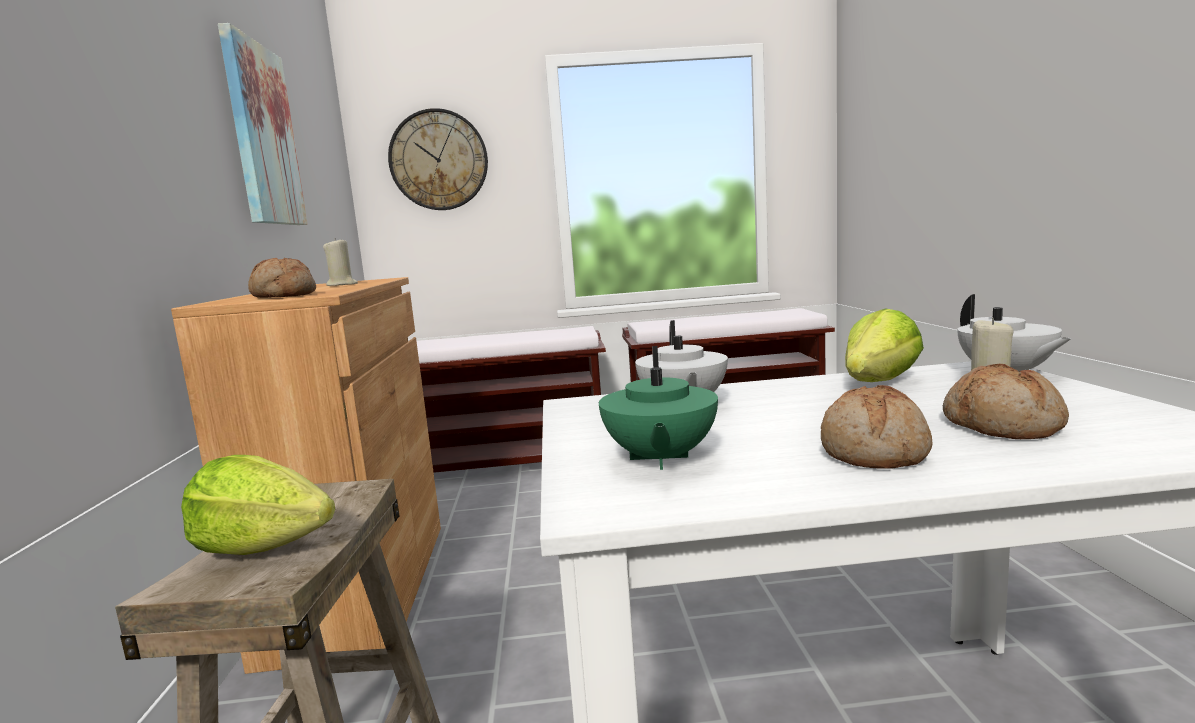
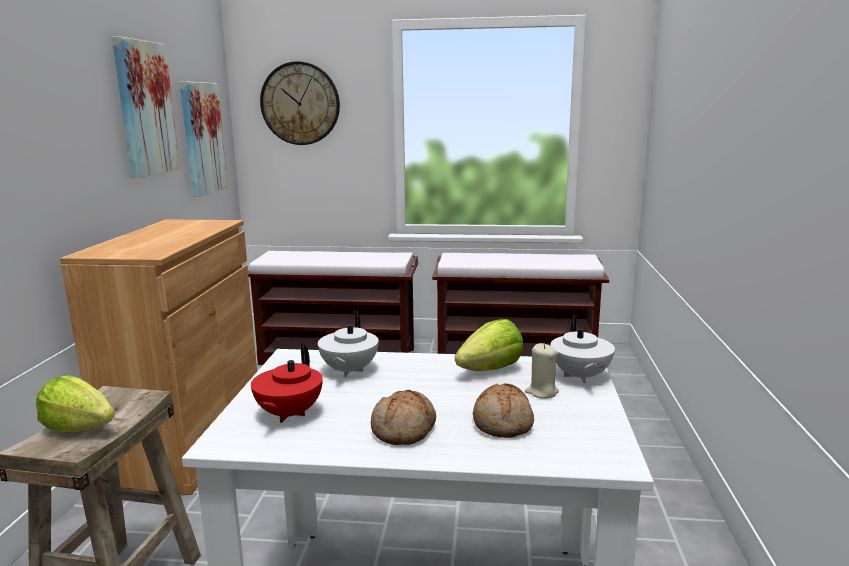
camera: 10 degrees right, 5 degrees up
(283, 296) = (132, 251): bread -> none
(325, 196) = (202, 138): none -> picture
(342, 285) = (186, 231): beige candle -> none
(659, 459) = (288, 414): green teapot -> red teapot

